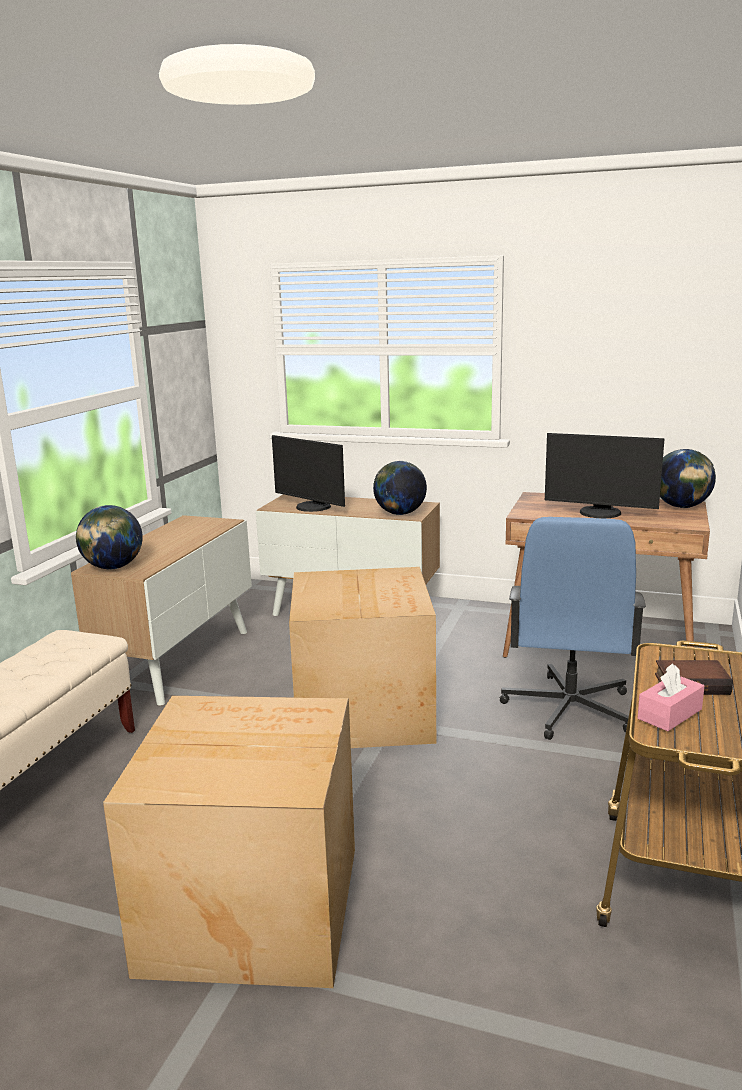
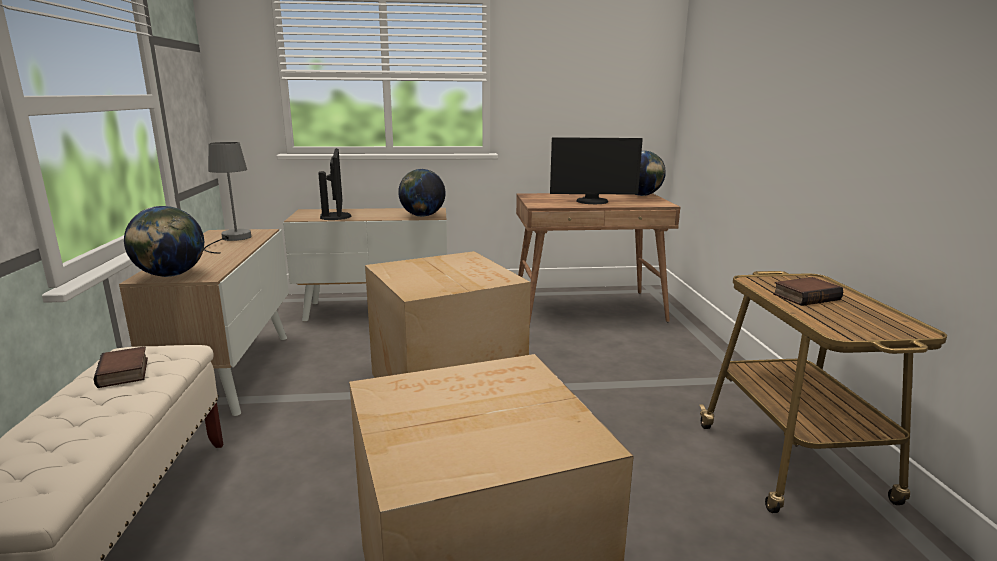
camera: 25 degrees left, 0 degrees up
(49, 654) = (125, 372): none -> book
(192, 530) = (232, 239): none -> grey table lamp
(312, 507) = (337, 216): monitor -> monitor turned 120 degrees counterclockwise
(568, 709) = (605, 355): blue office chair -> none
(669, 714) = (827, 317): pink tissue box -> none

